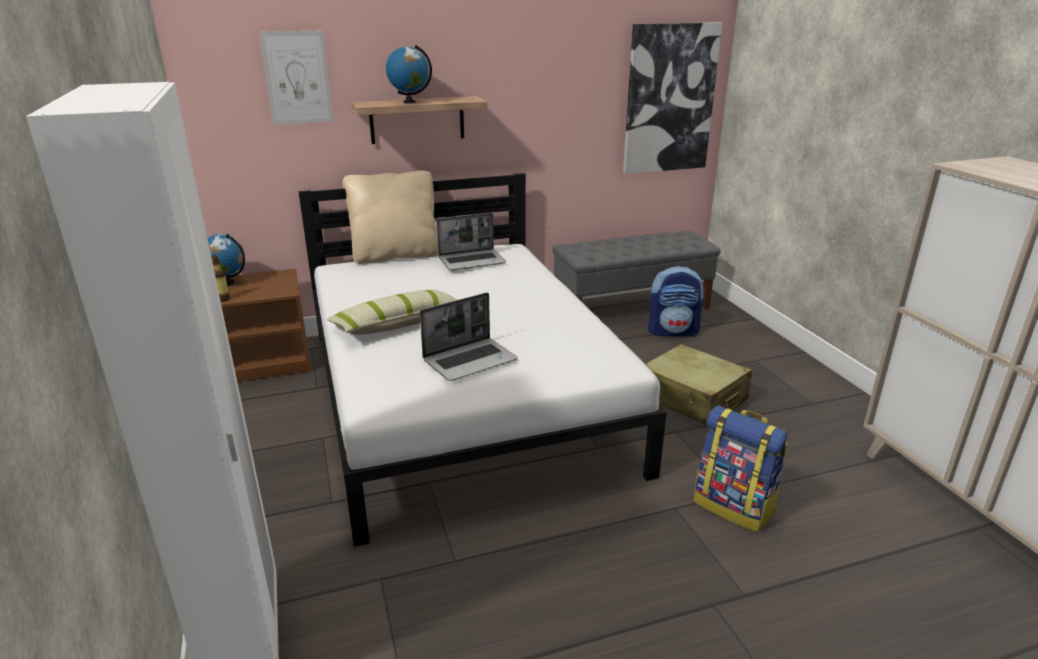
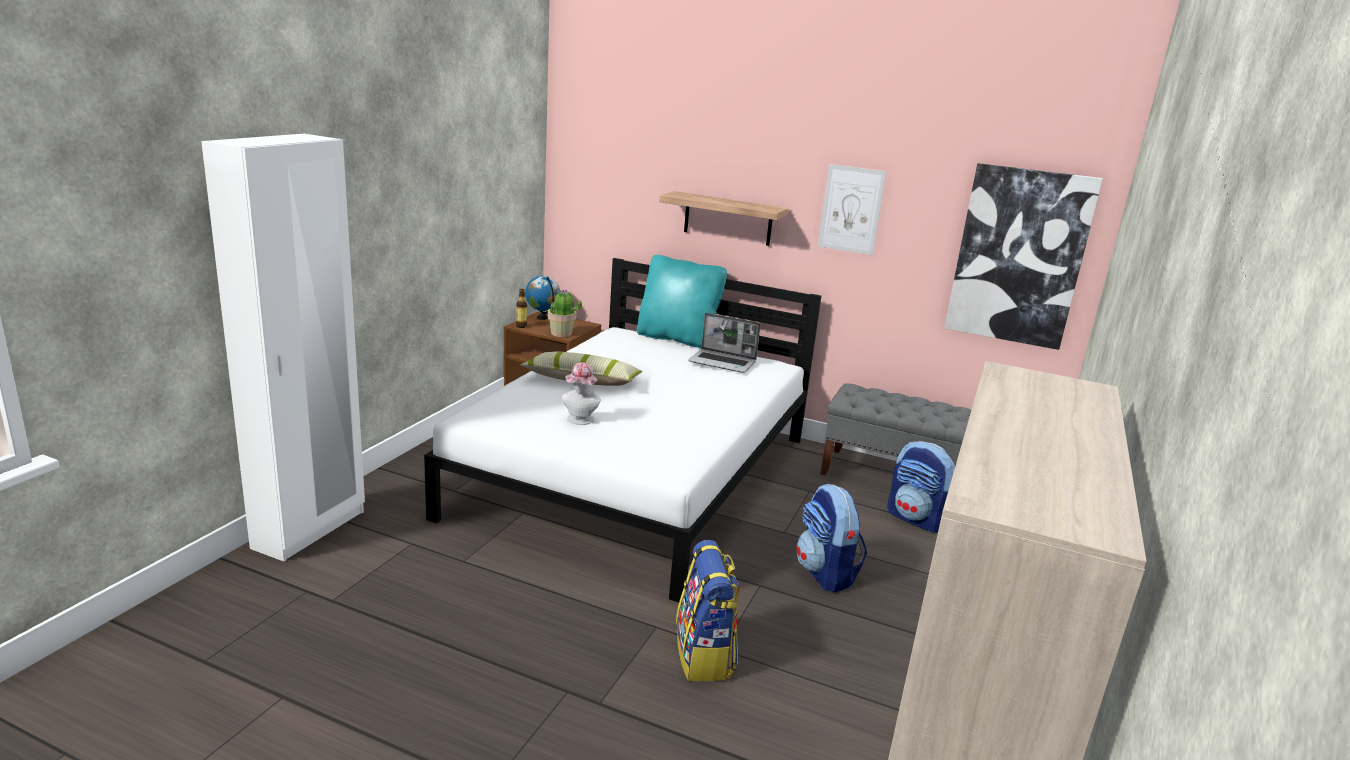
camera: 40 degrees right, 5 degrees down
(278, 291) = (561, 334): none -> potted plant
(297, 78) = (635, 162): picture -> picture (851, 209)
(395, 255) = (677, 339): beige pillow -> turquoise pillow
(409, 102) = (712, 200): globe -> none
(470, 360) = (580, 420): laptop -> hat
(692, 398) = (826, 573): beige suitcase -> backpack

